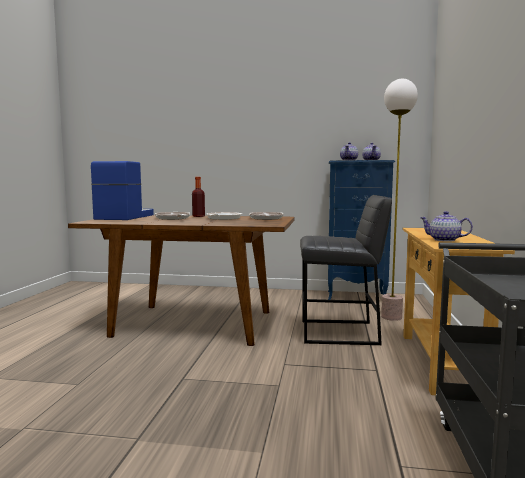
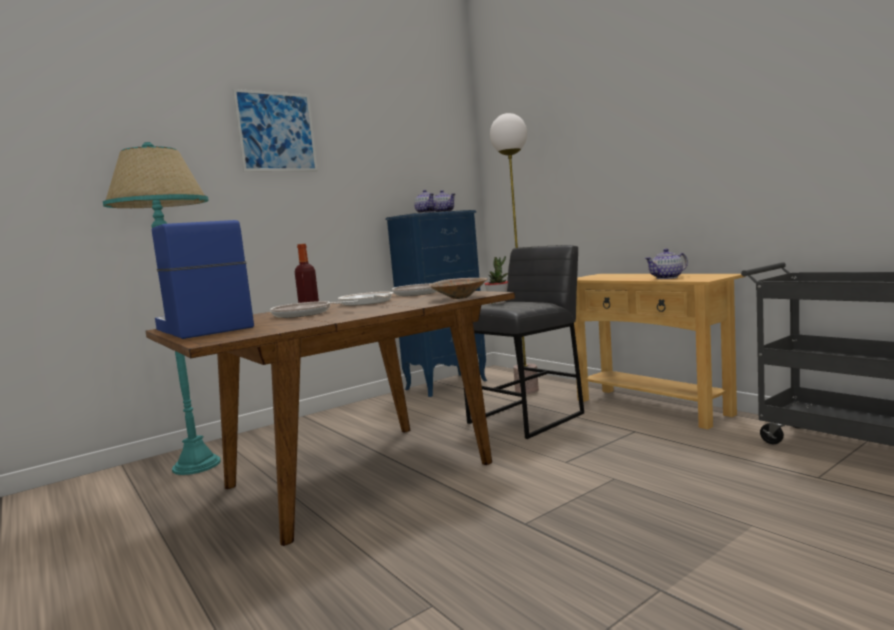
camera: 45 degrees left, 0 degrees up
(165, 294) = (197, 465): none -> turquoise floor lamp
(245, 224) = (458, 298): none -> beige bowl
(255, 102) = (276, 132): none -> picture
(327, 236) = (498, 303): none -> potted plant

